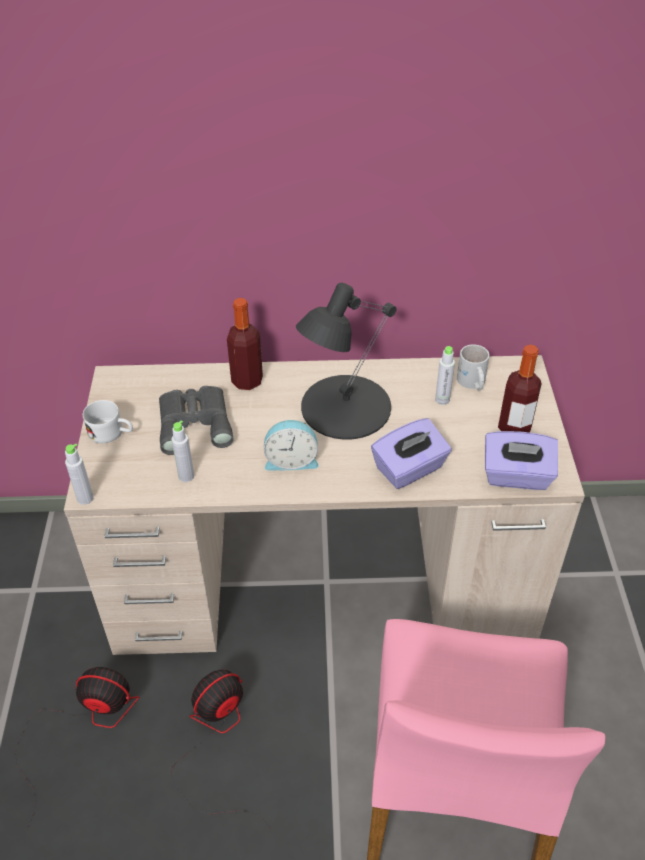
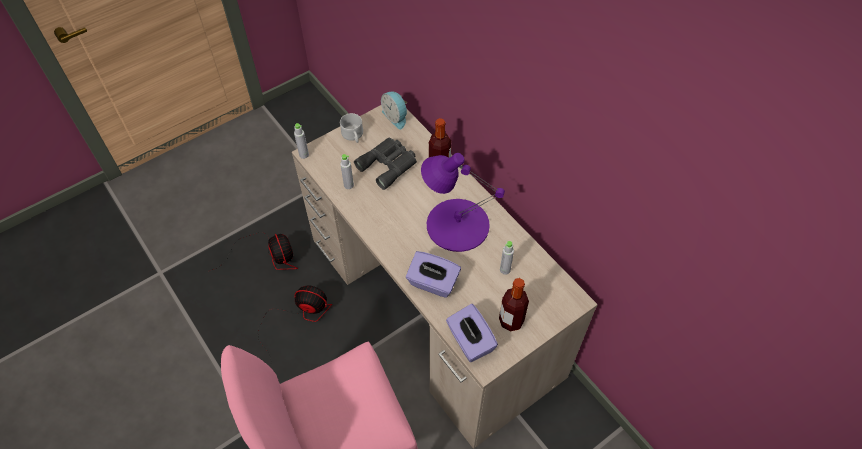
camera: 55 degrees right, 10 degrees up
(291, 460) = (395, 223): alarm clock -> alarm clock (396, 117)
(344, 407) = (456, 224): black table lamp -> purple table lamp
(471, 383) = (534, 278): white mug -> none

